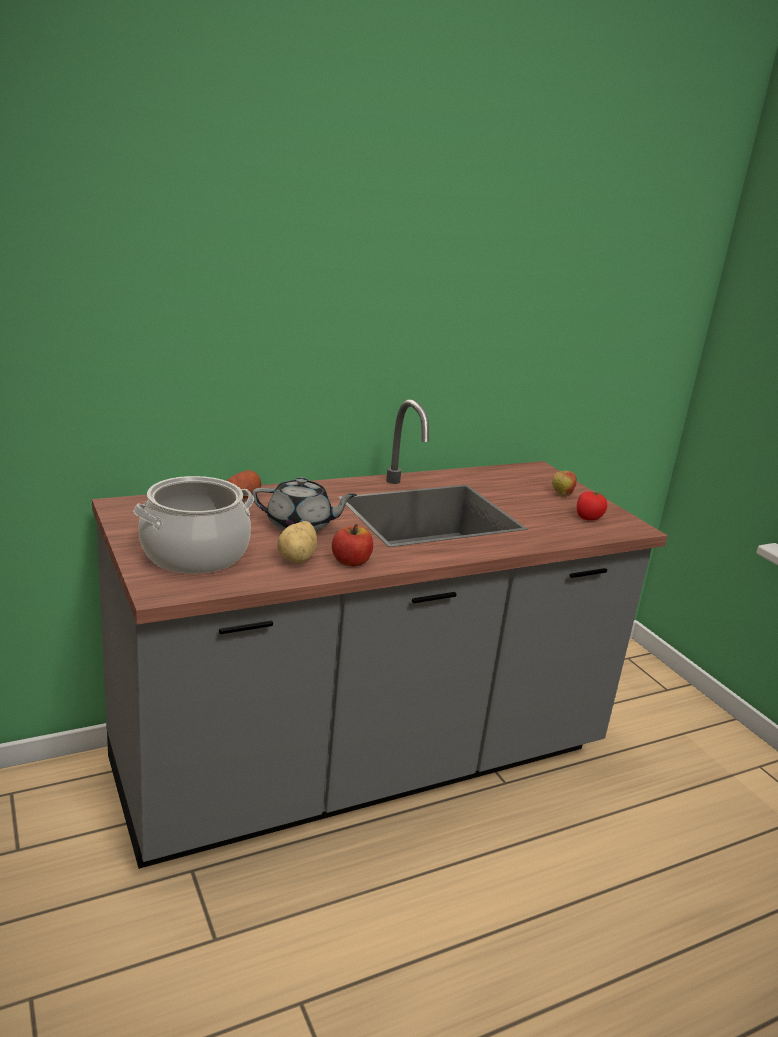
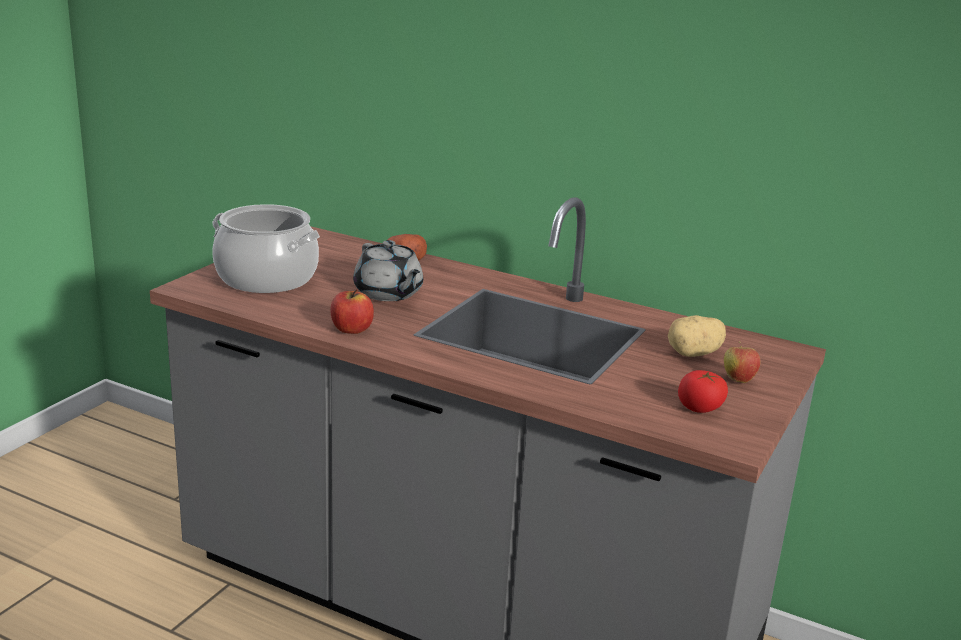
camera: 55 degrees right, 0 degrees up
(298, 558) = (322, 310): potato -> potato (694, 354)

